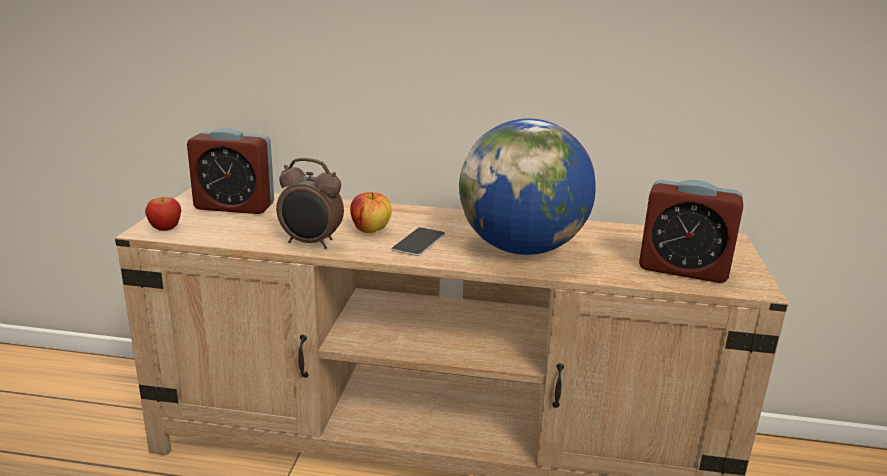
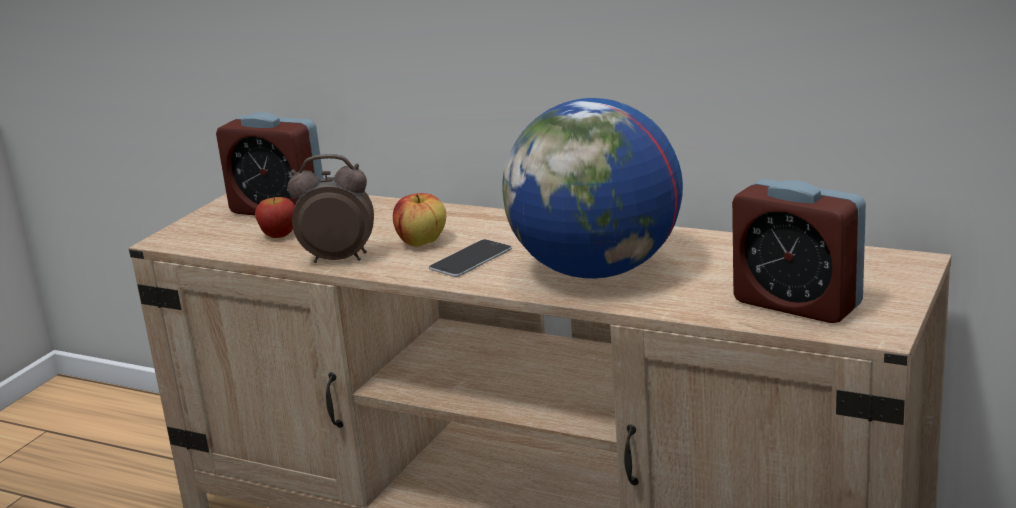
camera: 20 degrees right, 0 degrees up
(165, 228) = (186, 237): apple -> apple (279, 235)
(311, 243) = (339, 258): alarm clock -> alarm clock turned 150 degrees clockwise

